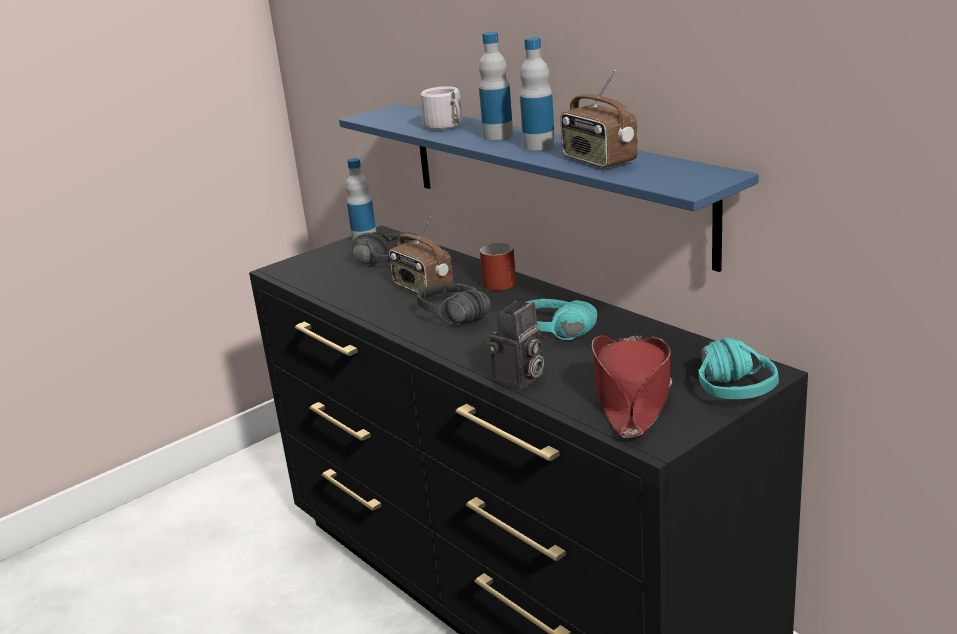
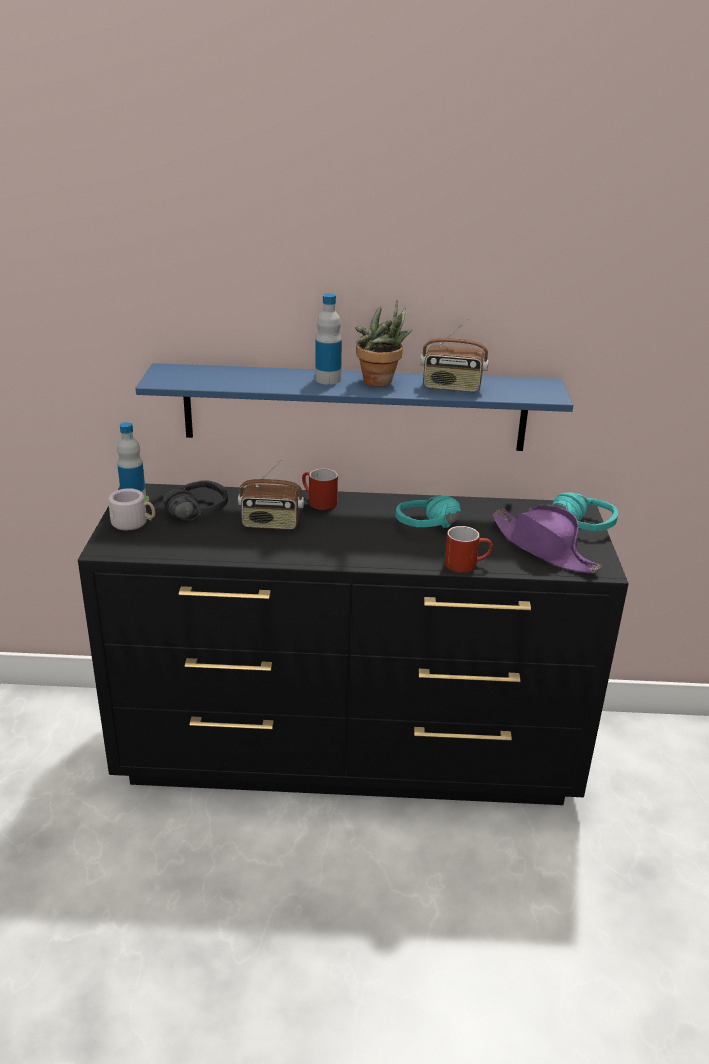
camera: 50 degrees left, 5 degrees up
(446, 320) = (339, 542): black headphones -> none
(448, 126) = (264, 378): grey mug -> grey mug (134, 523)
(519, 380) = (467, 564): camera -> red mug
(539, 145) = (381, 383): bottle -> potted plant
(631, 396) = (543, 548): red hat -> purple hat

